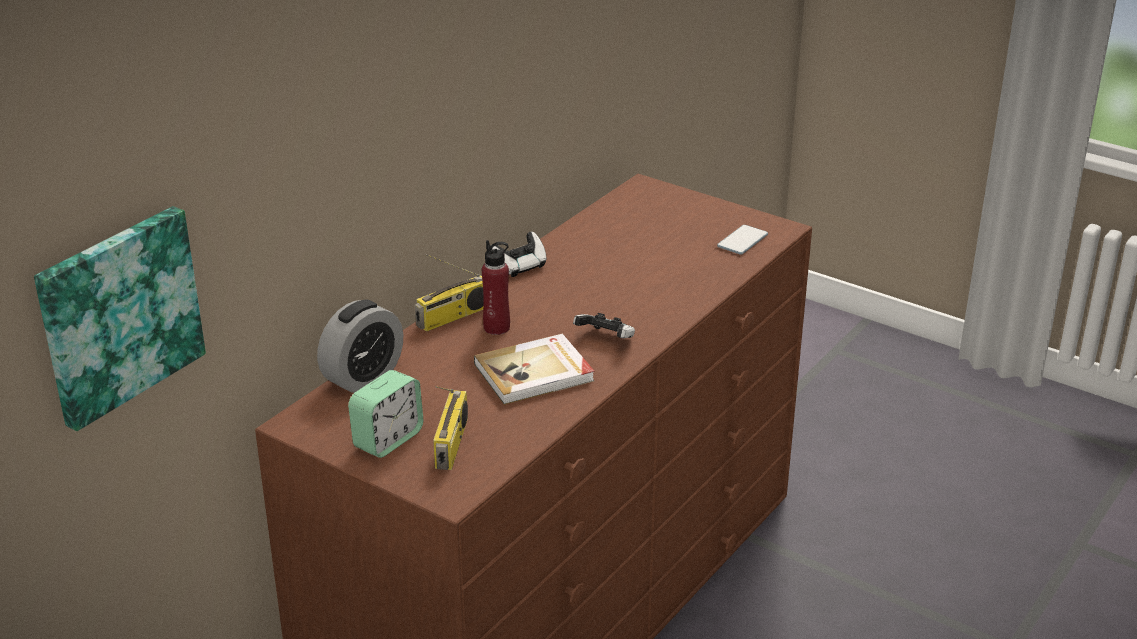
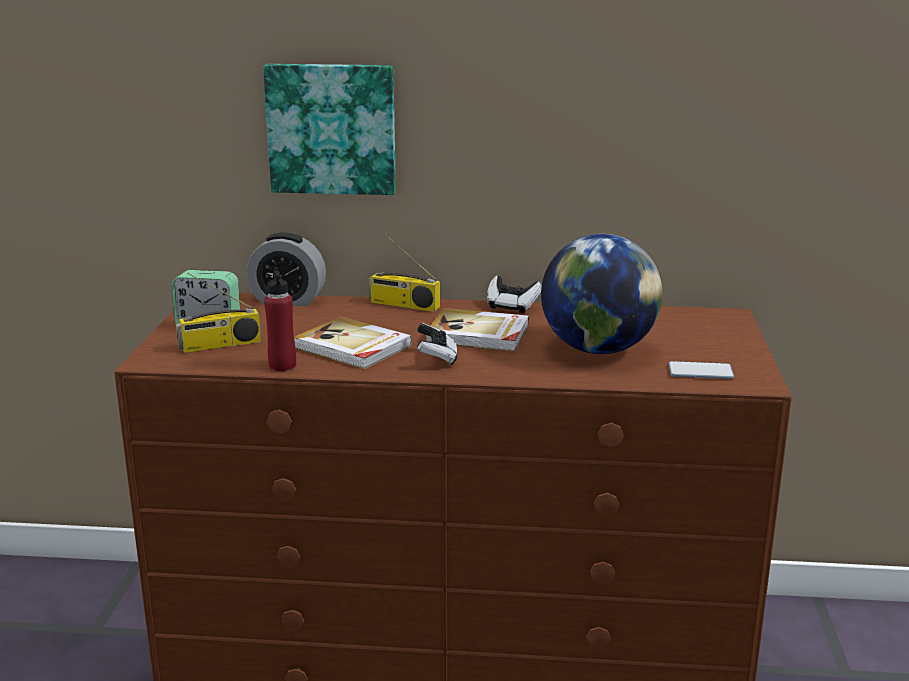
camera: 60 degrees right, 10 degrees down
(118, 314) = (82, 138): picture -> picture (332, 128)
(497, 327) = (406, 320): red bottle -> red bottle (282, 366)
(569, 303) = (478, 334): none -> book
(658, 263) = (598, 349): none -> globe

